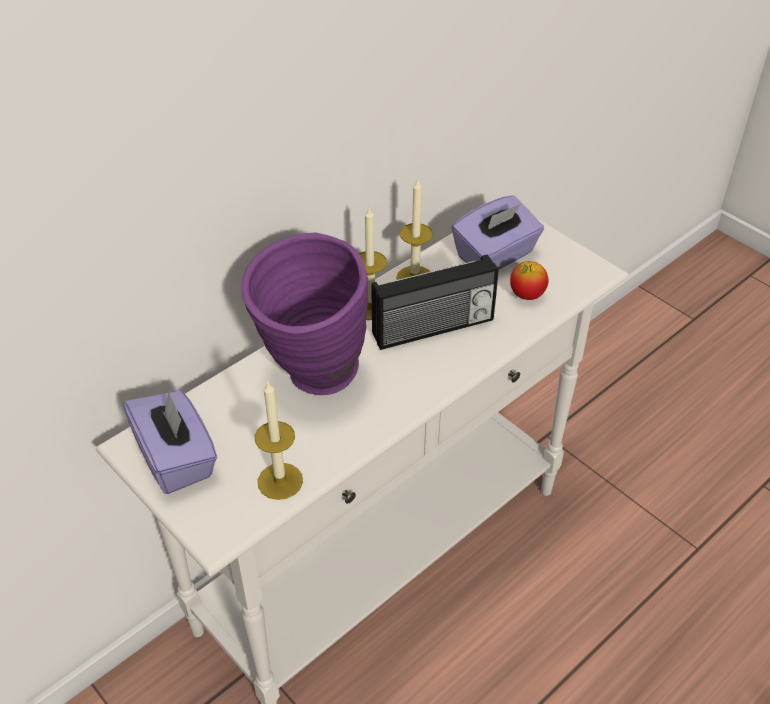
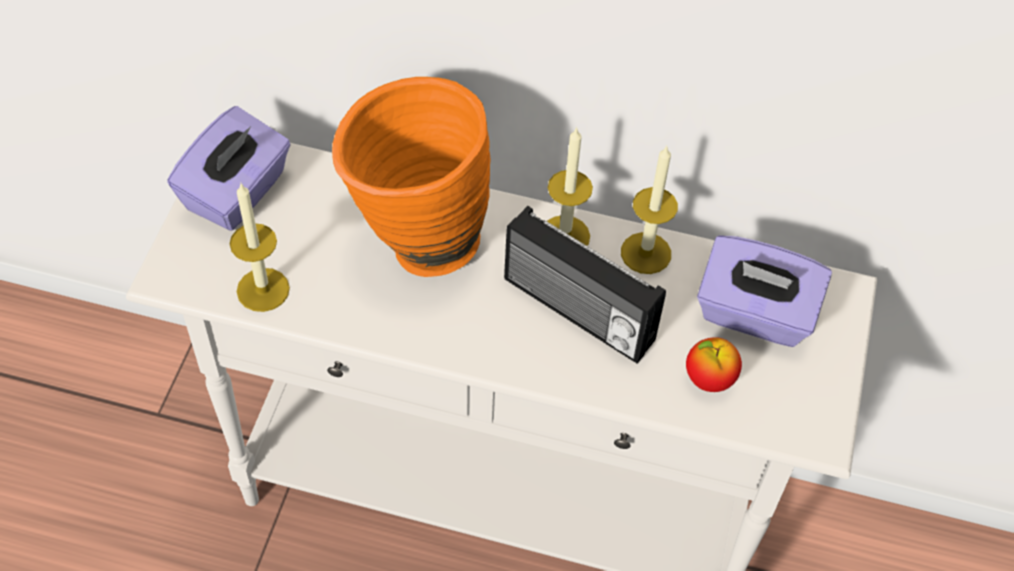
camera: 55 degrees right, 10 degrees up
(312, 381) = (414, 243): purple vase -> orange vase

